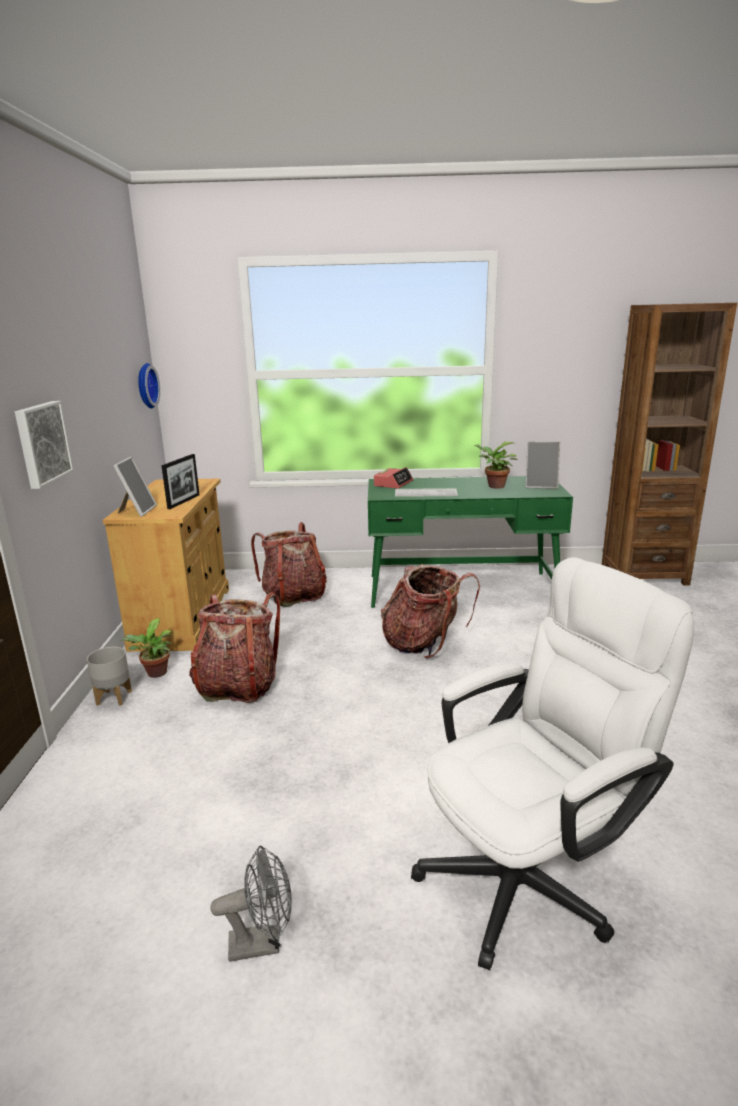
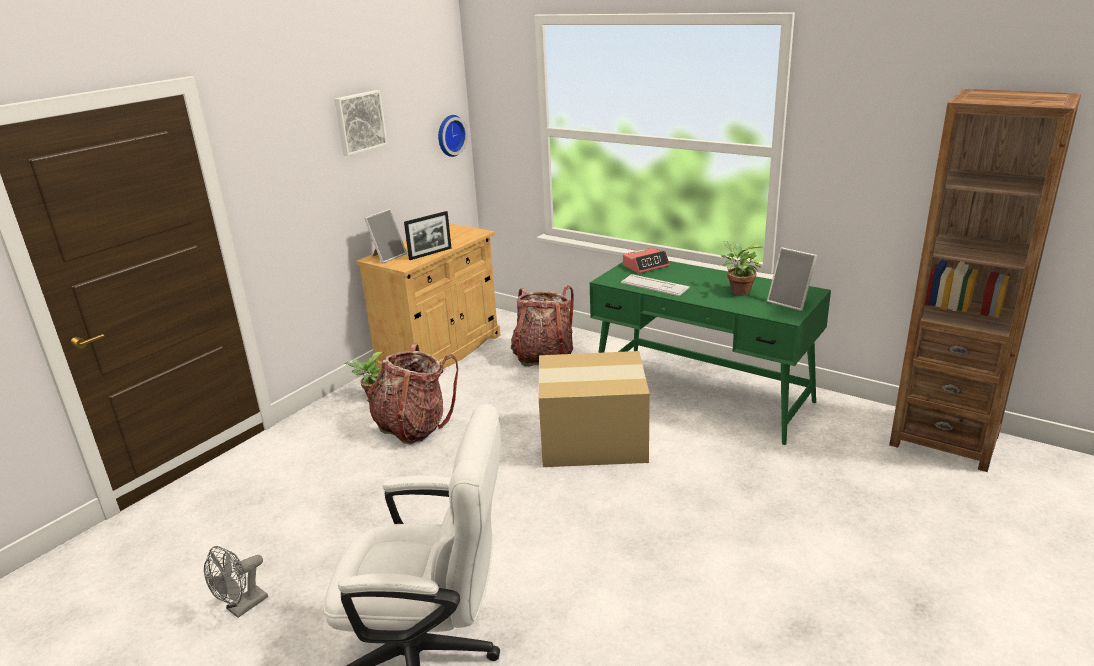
camera: 35 degrees right, 5 degrees up
(41, 443) = (287, 201): picture -> picture (359, 122)
(113, 698) = (331, 407): grey planter -> none
(263, 943) = (242, 607): grey fan -> grey fan turned 105 degrees clockwise
(424, 643) = (594, 440): backpack -> cardboard box

